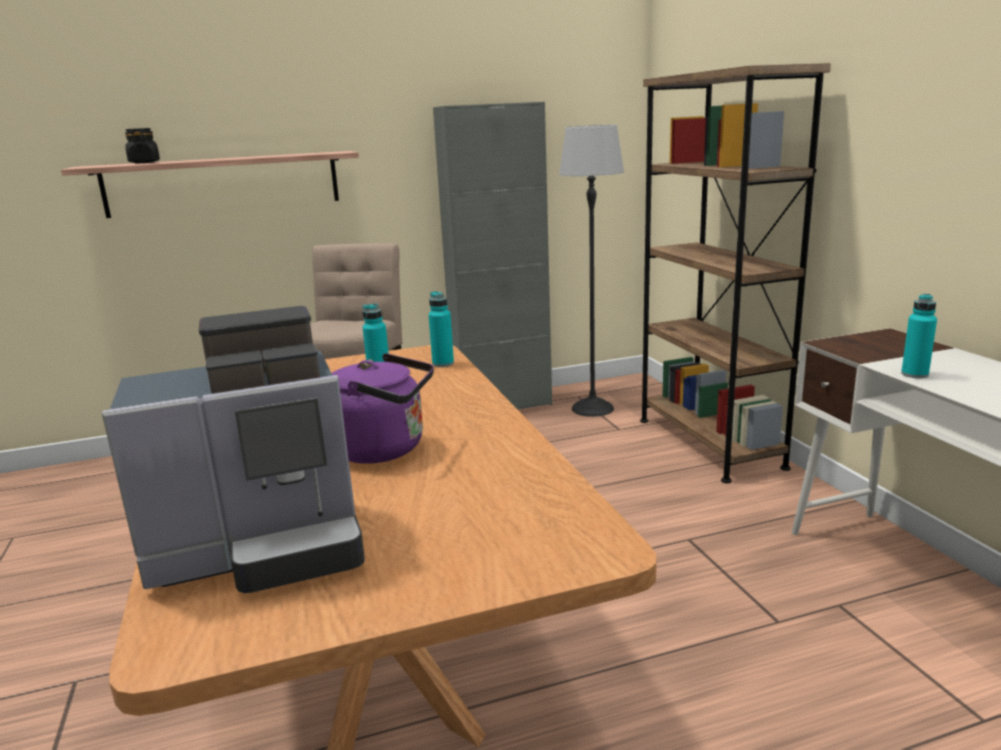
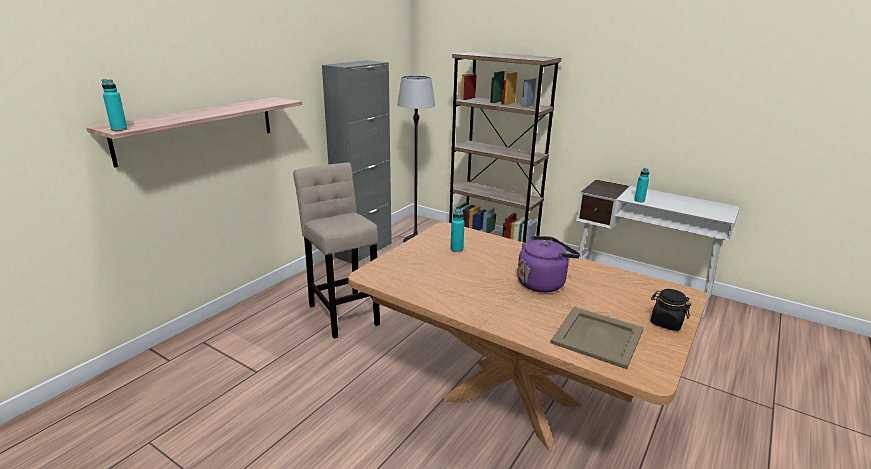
camera: 40 degrees left, 5 degrees up
(144, 162) = (154, 119): black jar -> black jar (666, 323)
(264, 548) = (597, 336): coffee machine -> beige tray
(443, 364) = (468, 234): turquoise bottle -> turquoise bottle (119, 129)

